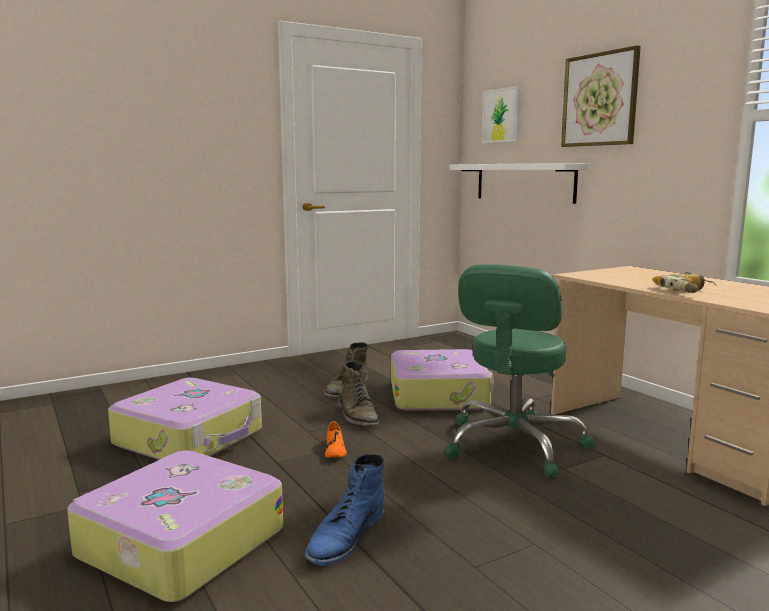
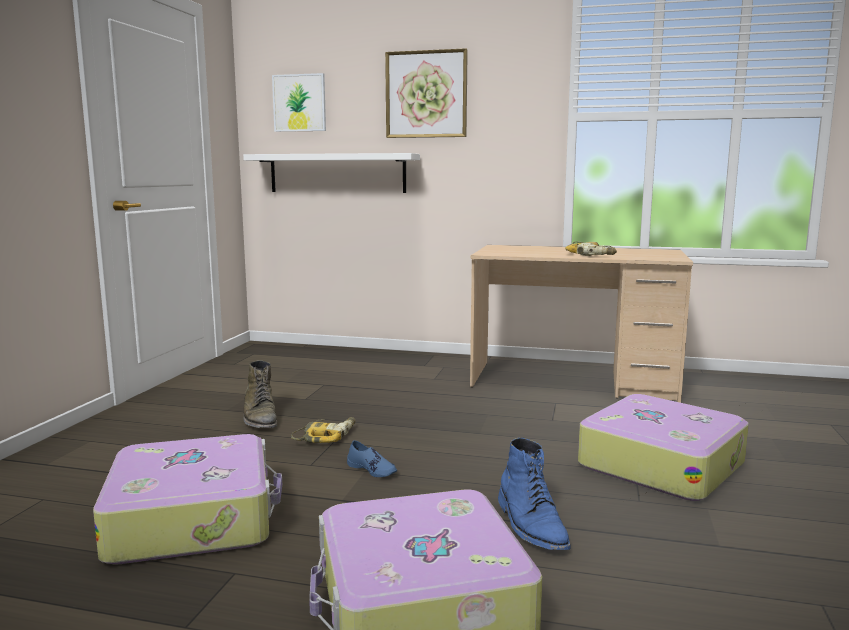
camera: 45 degrees left, 0 degrees up
(335, 450) = (372, 469): orange shoe -> blue shoe
(357, 416) = (326, 436): green boot -> power drill
(439, 395) = (357, 397): suitcase -> suitcase (660, 464)
(512, 447) = (495, 418): green office chair -> none

